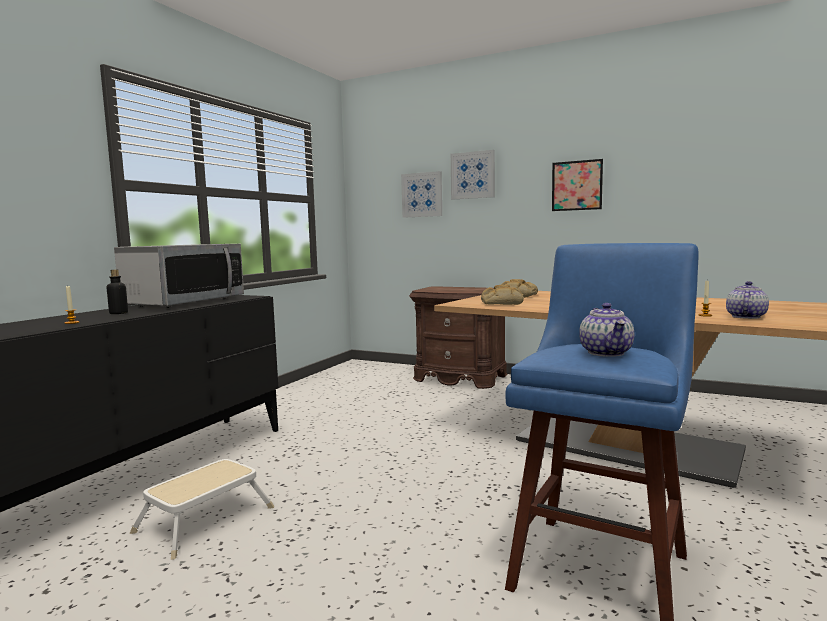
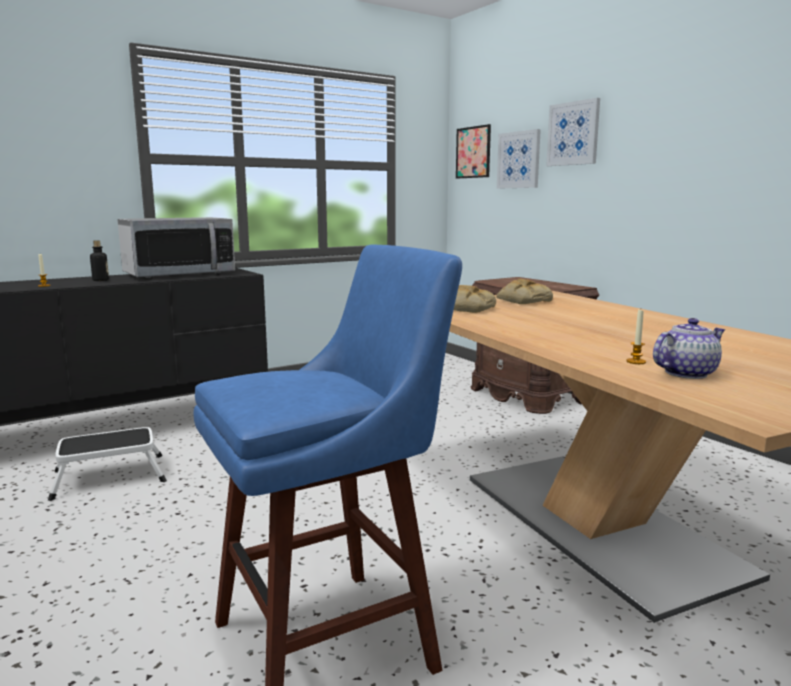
camera: 30 degrees right, 5 degrees up
(204, 519) = (109, 476): beige step ladder -> black step ladder
(577, 185) = (698, 147): picture -> picture (473, 152)
(606, 353) = (281, 387): teapot -> none

